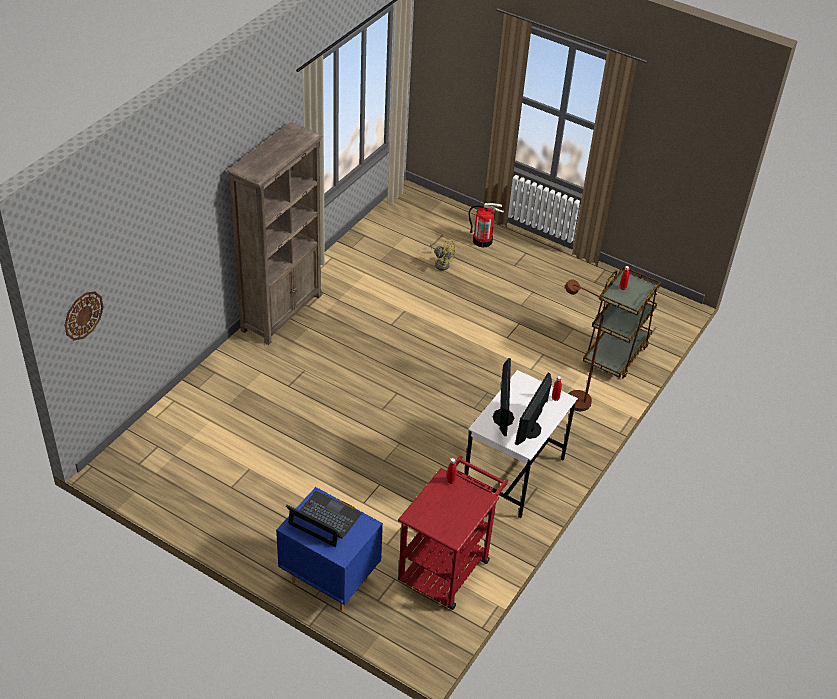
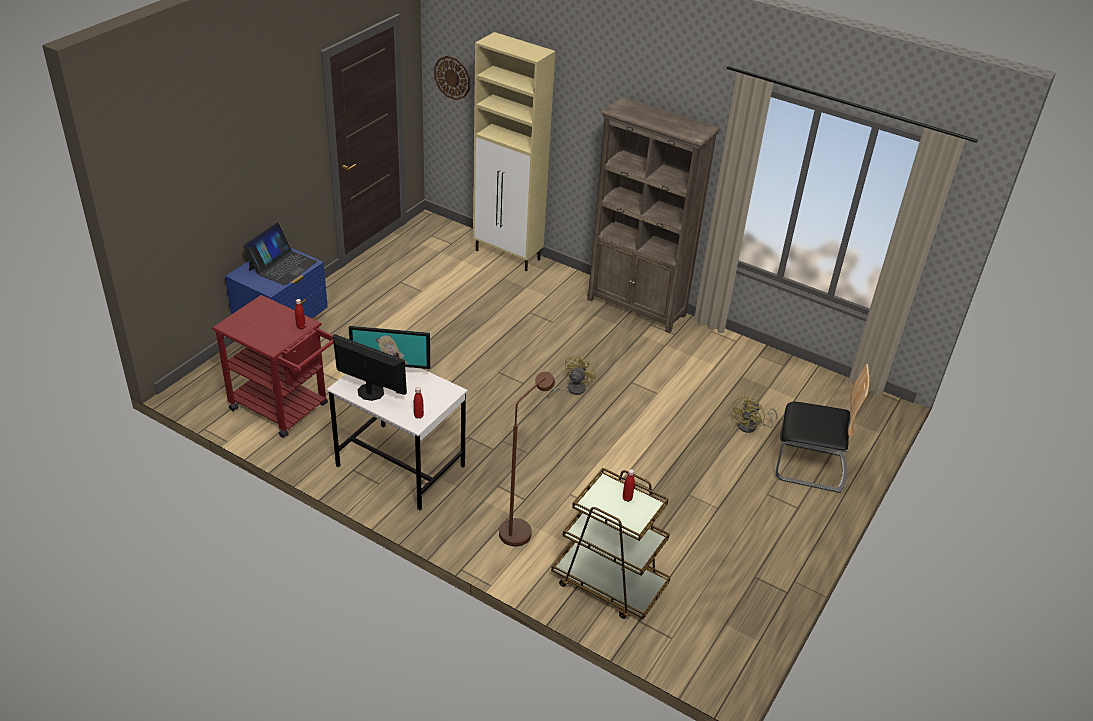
camera: 90 degrees right, 5 degrees down
(186, 399) = (508, 255): none -> beige cabinet
(403, 362) = (572, 389): none -> yellow fan
(482, 240) = (809, 466): fire extinguisher -> chair

